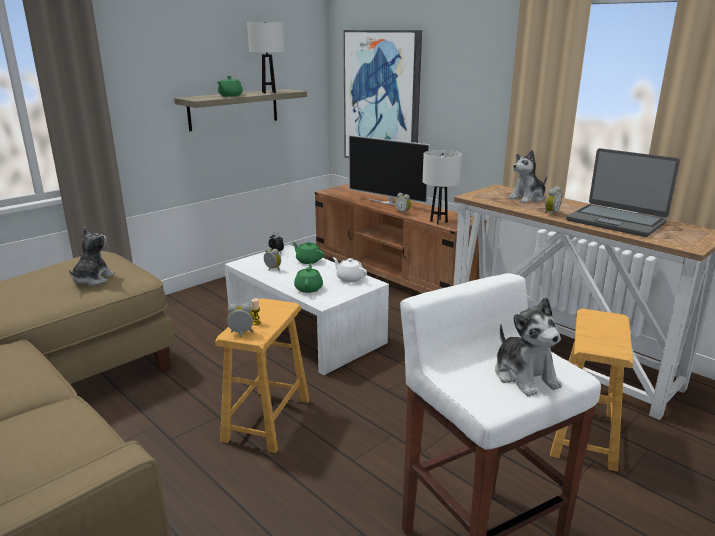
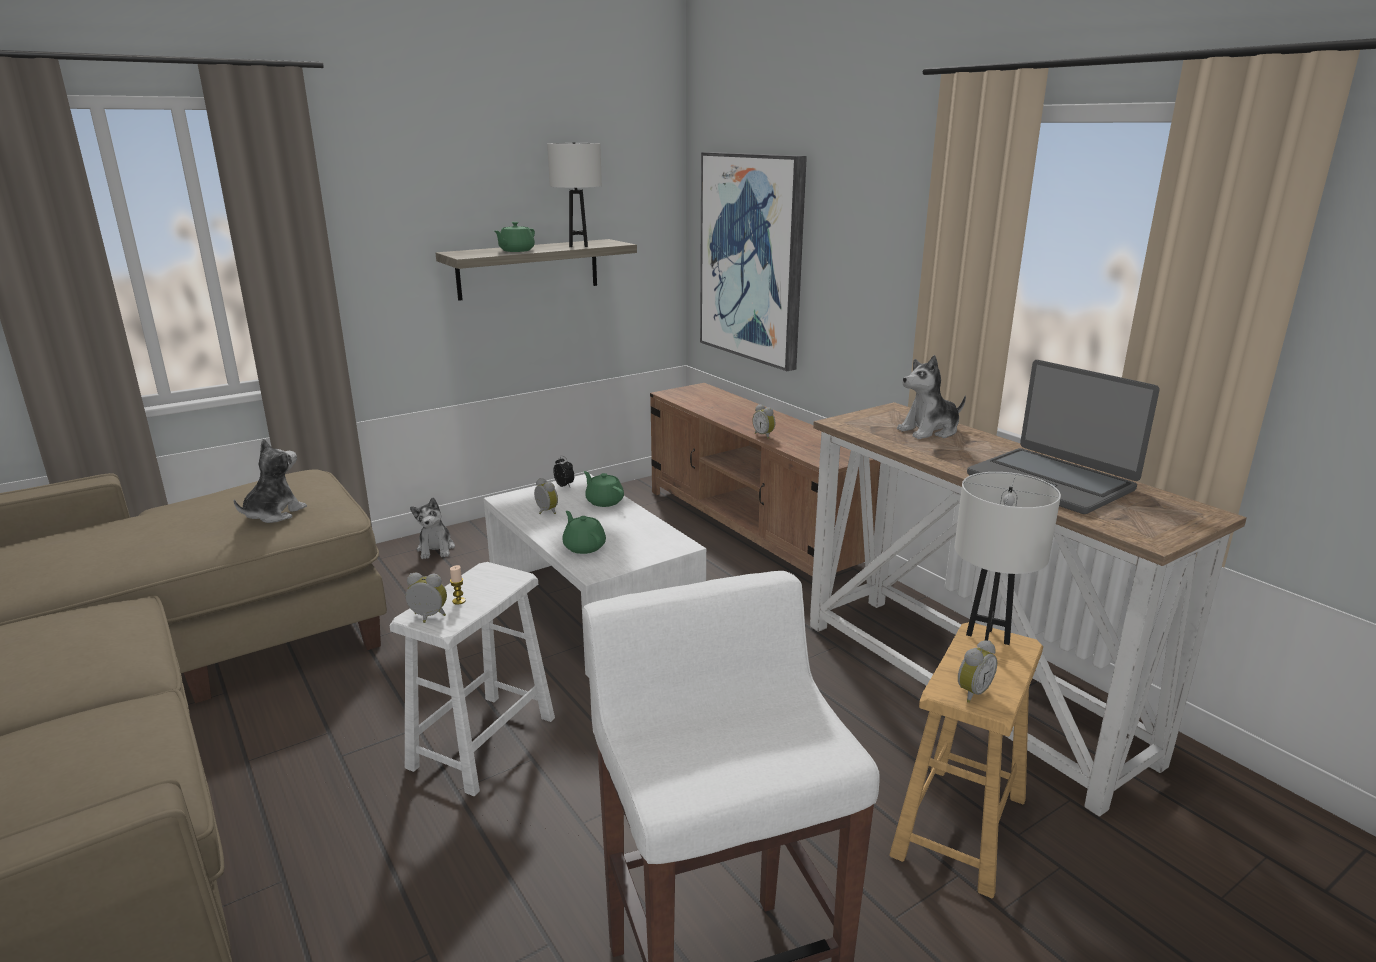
camera: 10 degrees right, 0 degrees up
(266, 420) = (482, 742): brown stool -> white stool
(309, 288) = (584, 547): green teapot -> green teapot turned 45 degrees counterclockwise
(349, 278) = (651, 535): white teapot -> none
(388, 202) = (750, 417): television -> none
(438, 222) = (811, 454): white table lamp -> white table lamp (987, 639)
(525, 376) = (756, 746): plush toy -> plush toy (436, 549)
(550, 213) = (949, 461): alarm clock -> alarm clock (971, 692)

